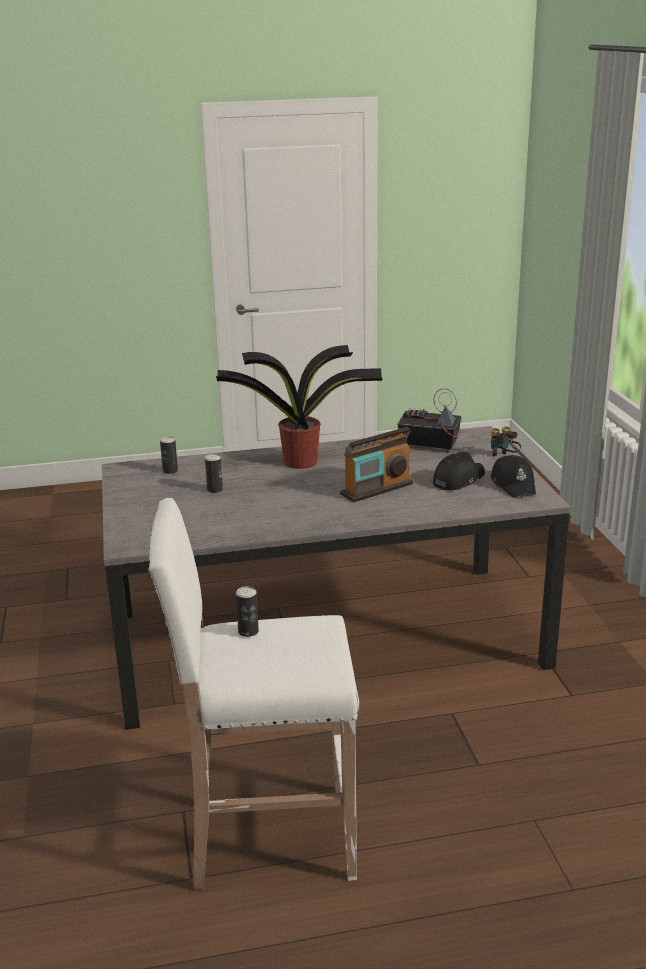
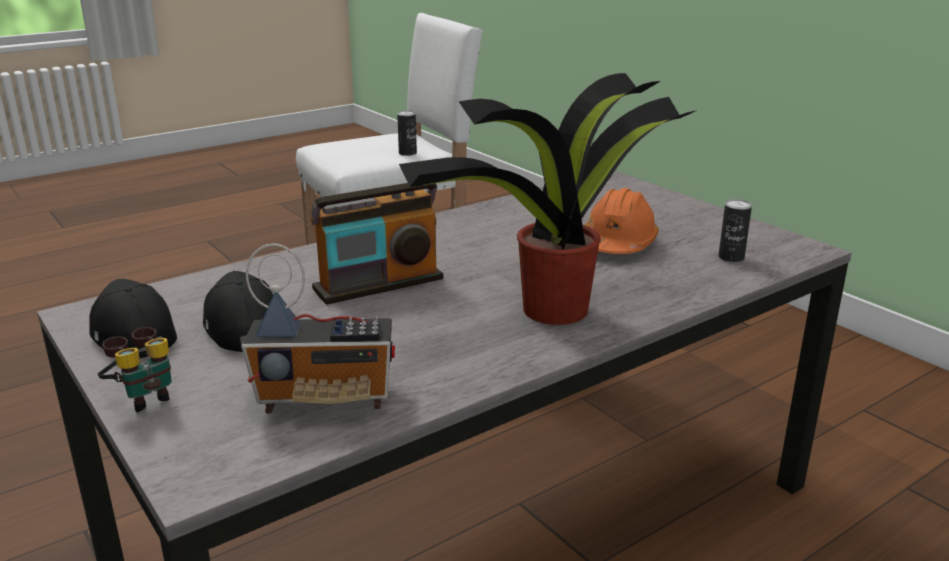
camera: 155 degrees right, 0 degrees up
(215, 490) = (618, 244): can -> orange hard hat
(377, 489) = (379, 284): radio -> radio turned 150 degrees counterclockwise
(458, 479) = (241, 326): black cap -> black cap turned 135 degrees clockwise

